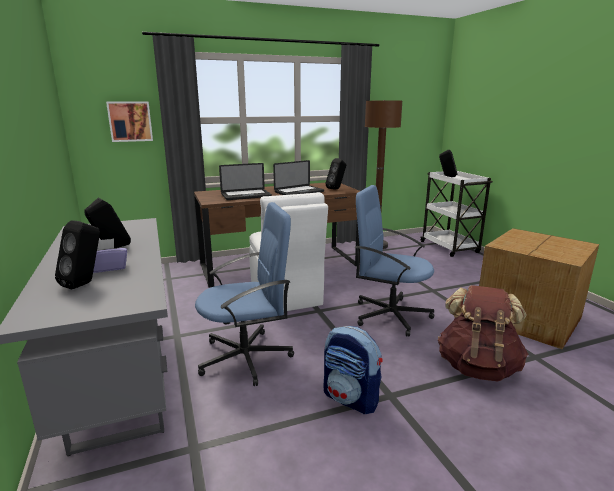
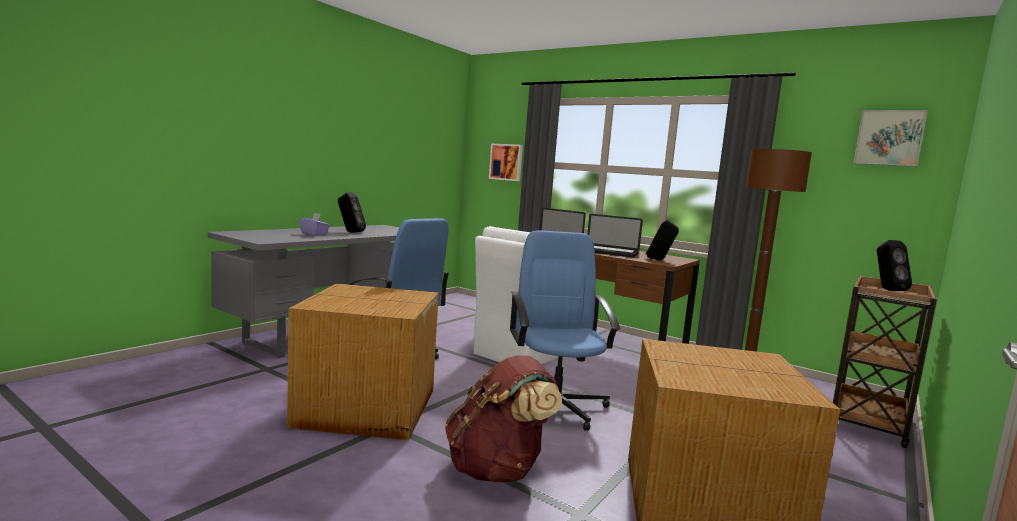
camera: 55 degrees right, 10 degrees down
(85, 284) = (284, 233): black speaker -> none
(351, 398) = (368, 409): backpack -> cardboard box
(418, 88) = (889, 138): none -> picture
(450, 247) = (868, 422): white cart -> brown cart

